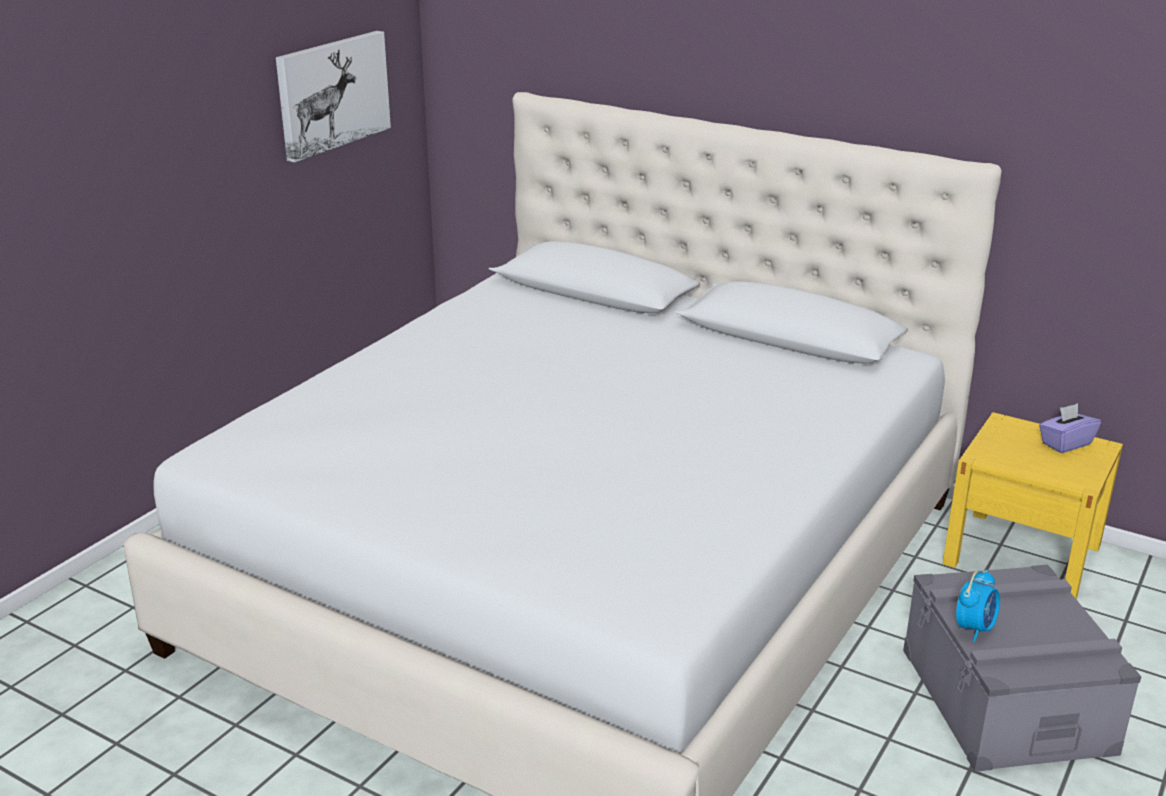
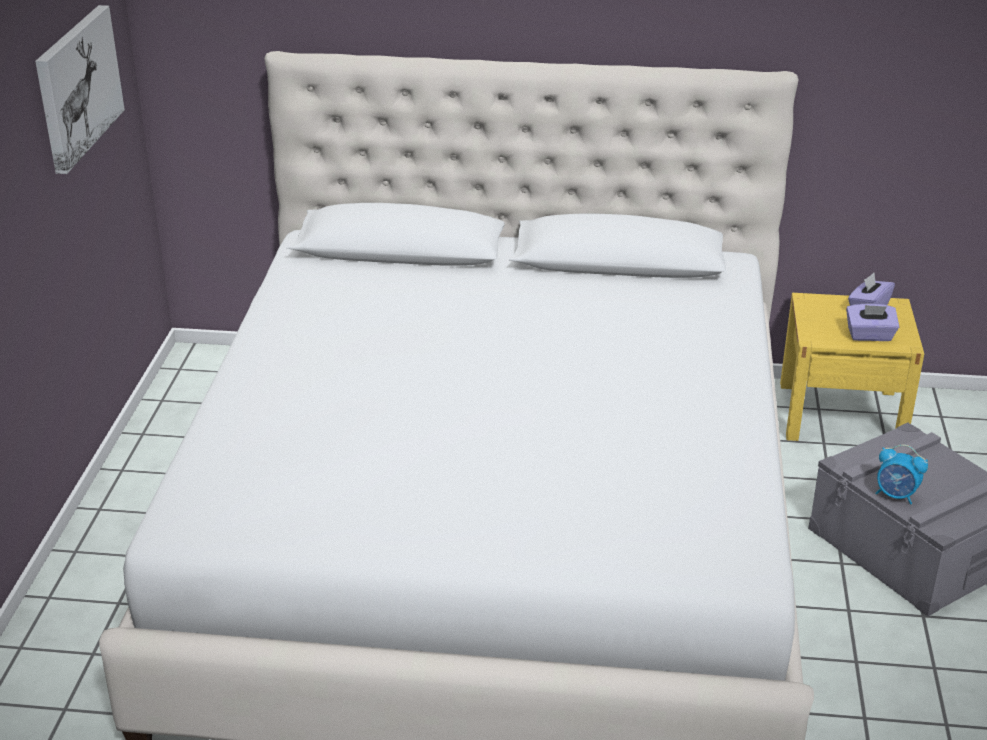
camera: 25 degrees left, 5 degrees up
(974, 628) = (896, 495): alarm clock -> alarm clock turned 105 degrees clockwise
(1046, 467) = (869, 336): none -> purple tissue box

